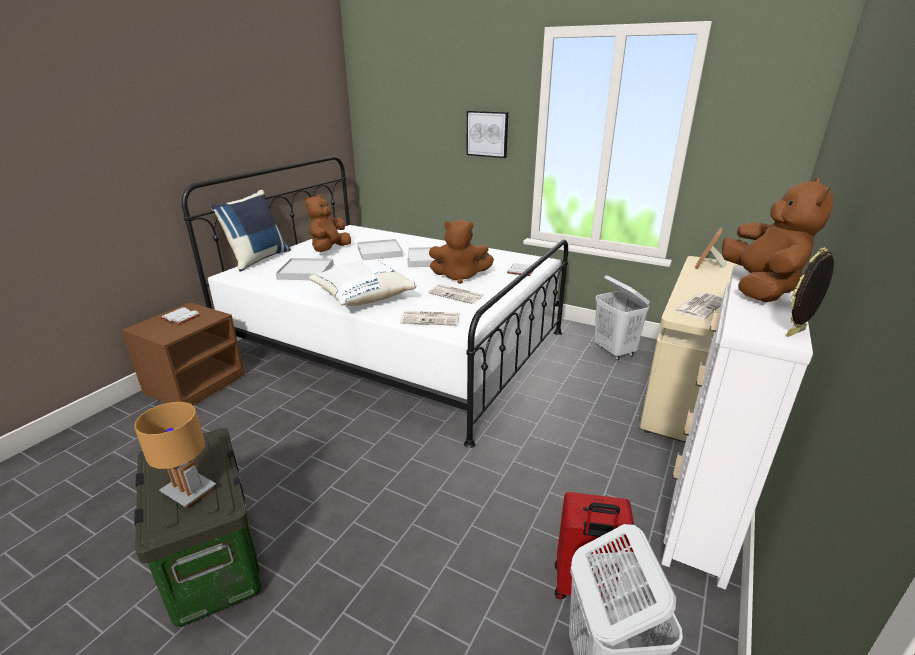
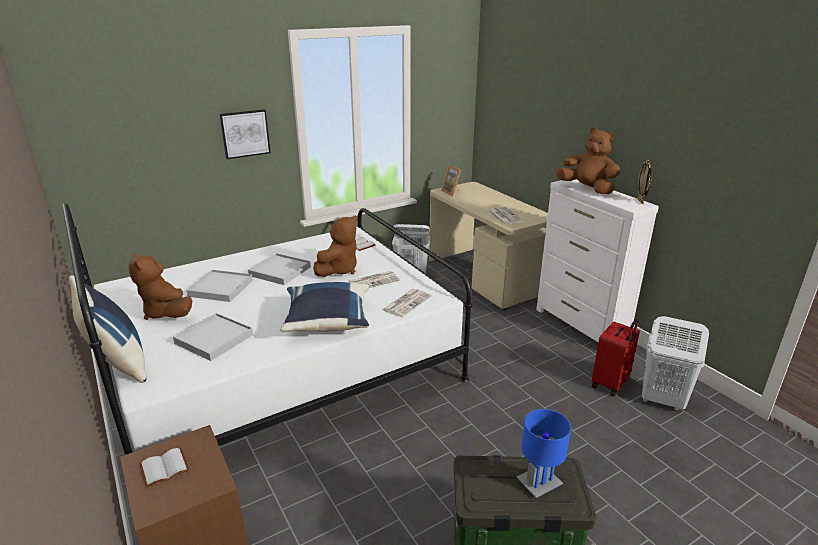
camera: 60 degrees left, 0 degrees up
(188, 491) = (539, 484): brown table lamp -> blue table lamp
(362, 297) = (327, 322): white pillow -> blue pillow

